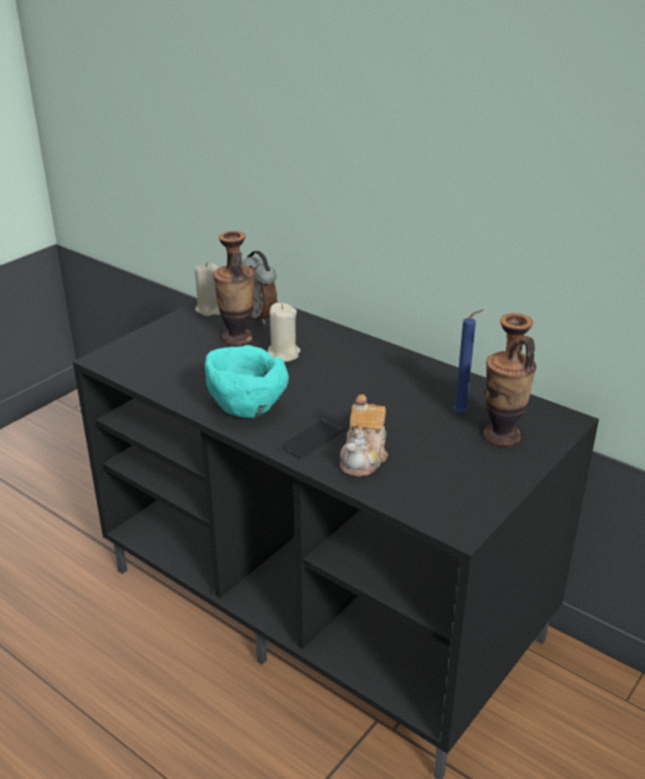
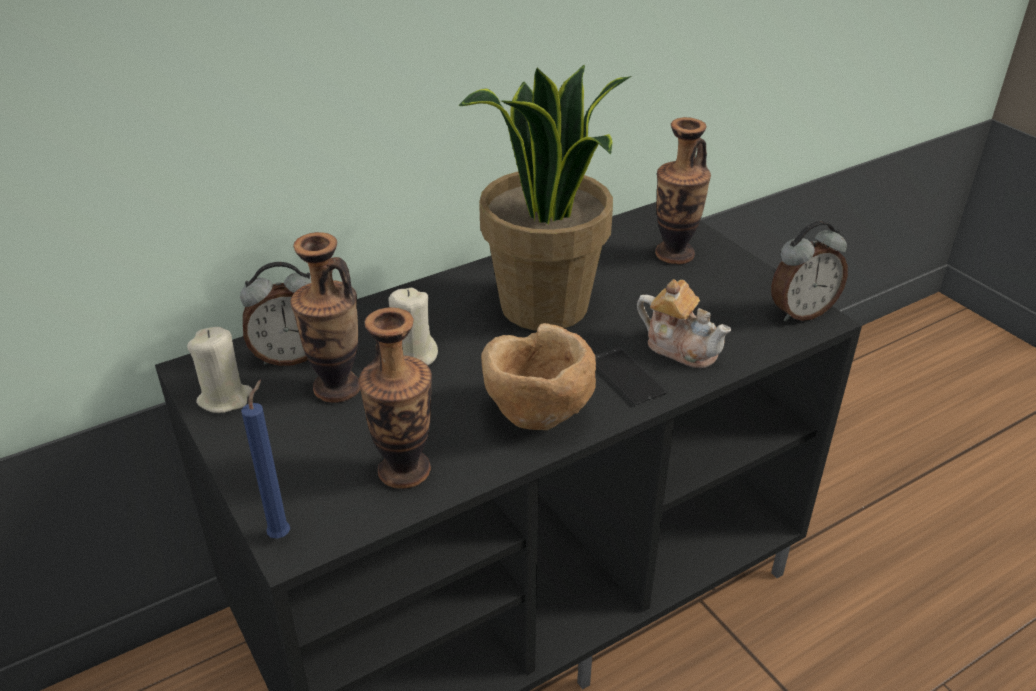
camera: 70 degrees left, 5 degrees up
(173, 376) = (404, 471): none -> vase
(246, 410) = (536, 415): turquoise bowl -> brown bowl
(374, 390) = (545, 307): none -> potted plant
(462, 414) = (624, 265): blue candle -> blue candle (282, 533)
(463, 515) = (800, 312): none -> alarm clock

